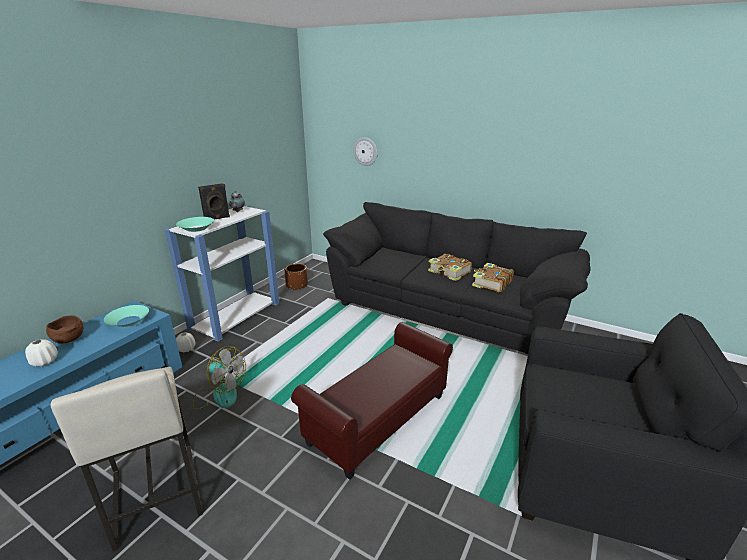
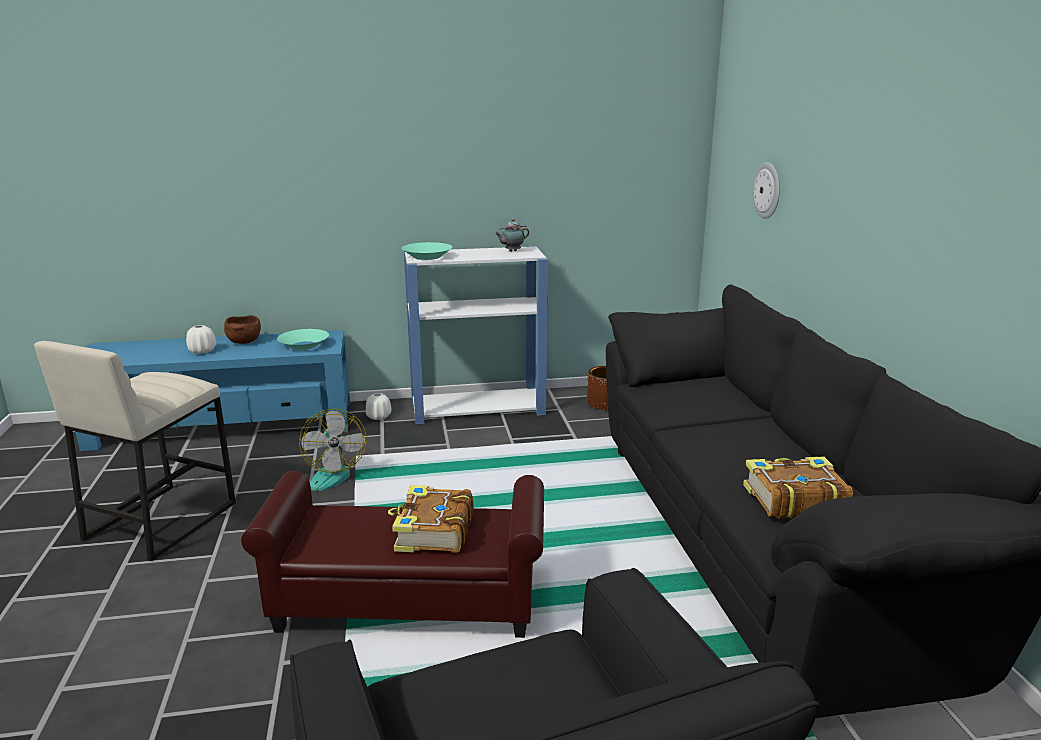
camera: 50 degrees right, 5 degrees down
(217, 218) = (472, 253): black speaker -> none
(449, 272) = (752, 451): book -> book (433, 532)

